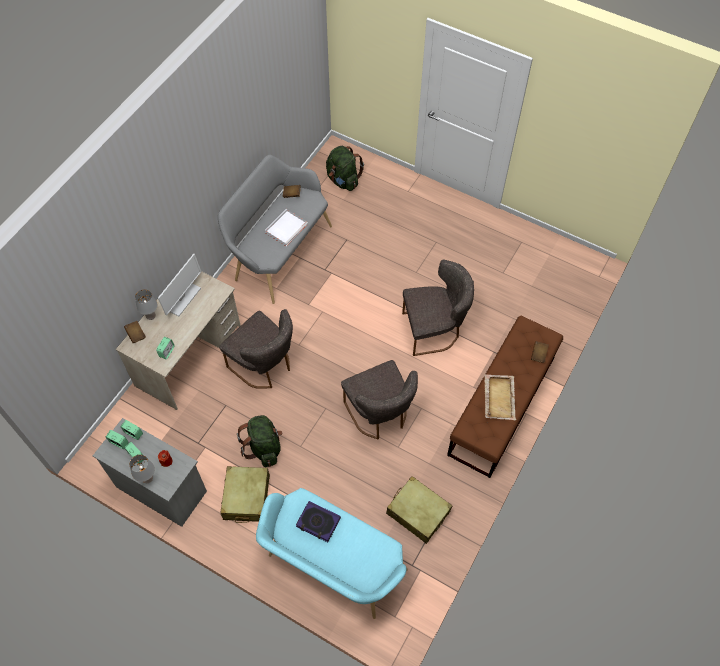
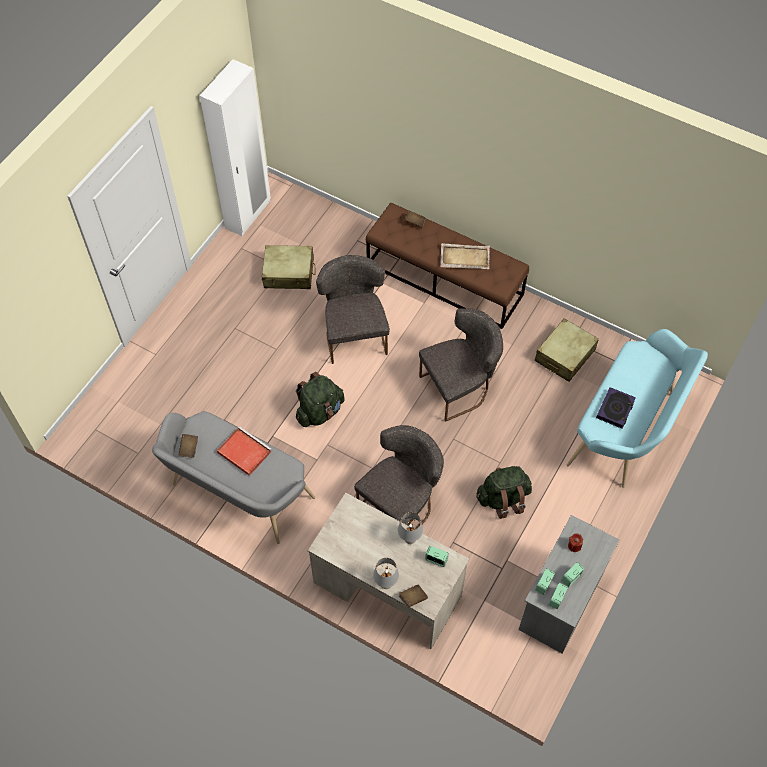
camera: 90 degrees left, 0 degrees up
(147, 478) = (596, 563): grey table lamp -> grey table lamp (410, 539)
(182, 299) = (361, 550): monitor -> none
(246, 498) = (563, 513): beige suitcase -> beige suitcase (289, 273)
(286, 228) = (243, 452): white tray -> red tray
(343, 180) = (129, 424): green backpack -> green backpack (320, 411)
(559, 245) = (248, 215): none -> white wardrobe

